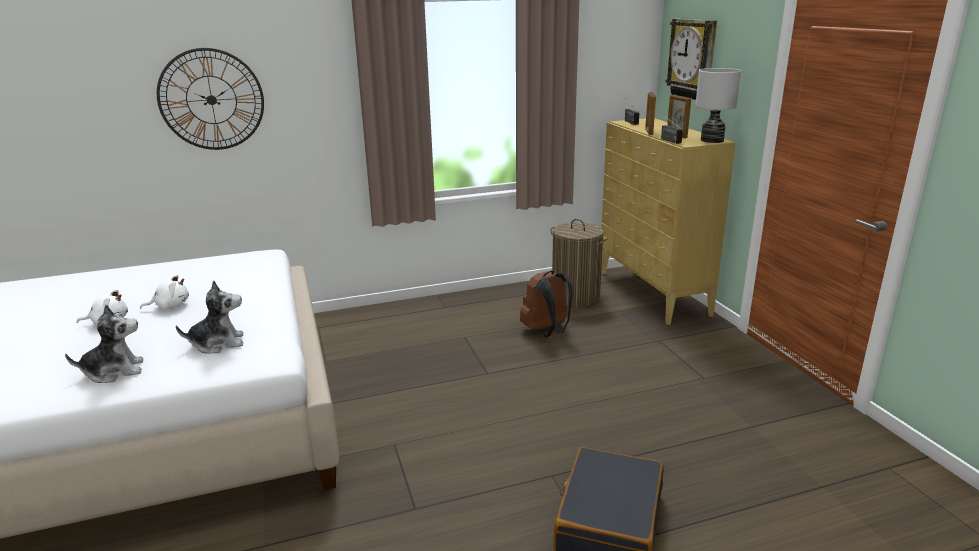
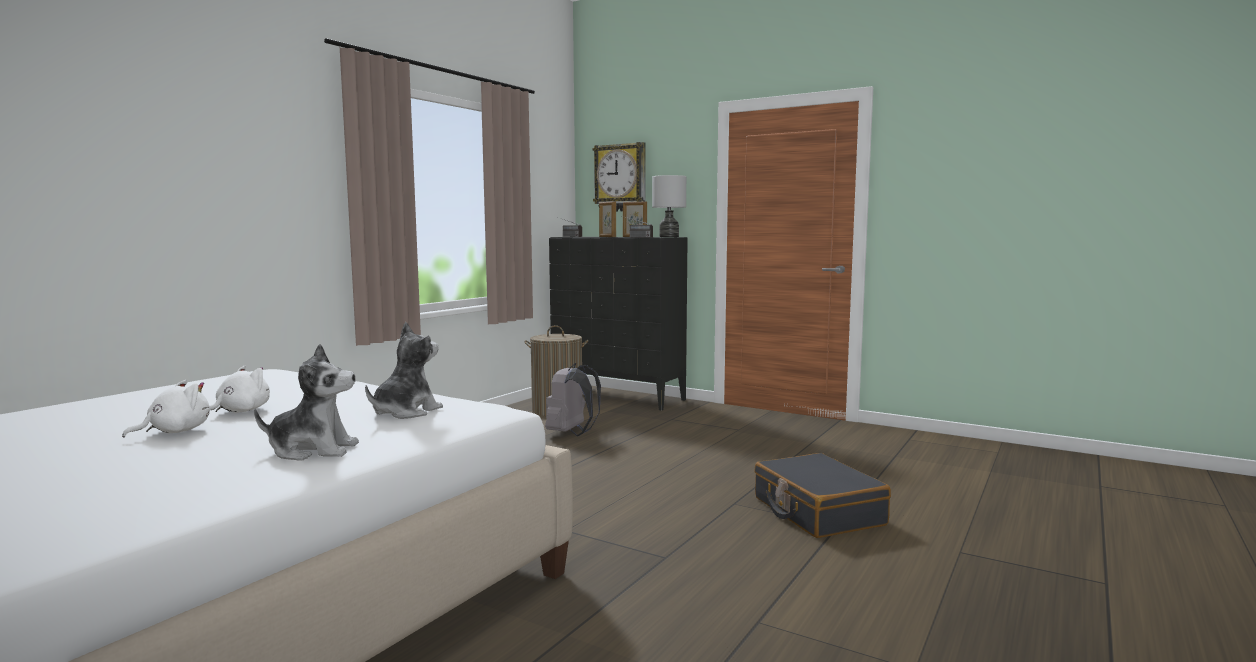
camera: 40 degrees left, 15 degrees down
(114, 371) = (313, 450): plush toy -> plush toy turned 60 degrees clockwise
(211, 100) = (158, 171): wall clock -> none
(547, 331) = (571, 433): brown backpack -> grey backpack
(652, 293) = (618, 397): beige dresser -> black dresser

